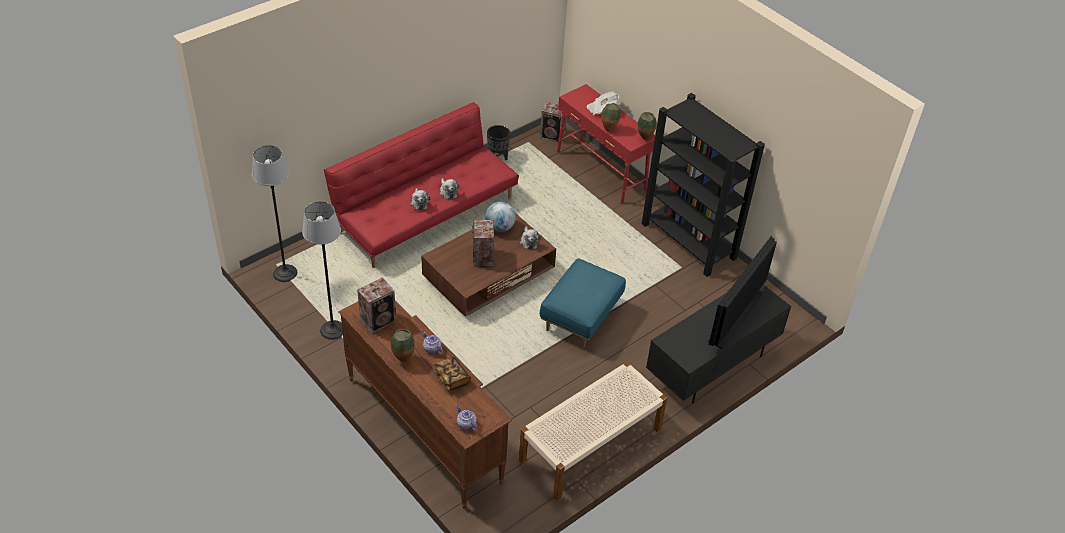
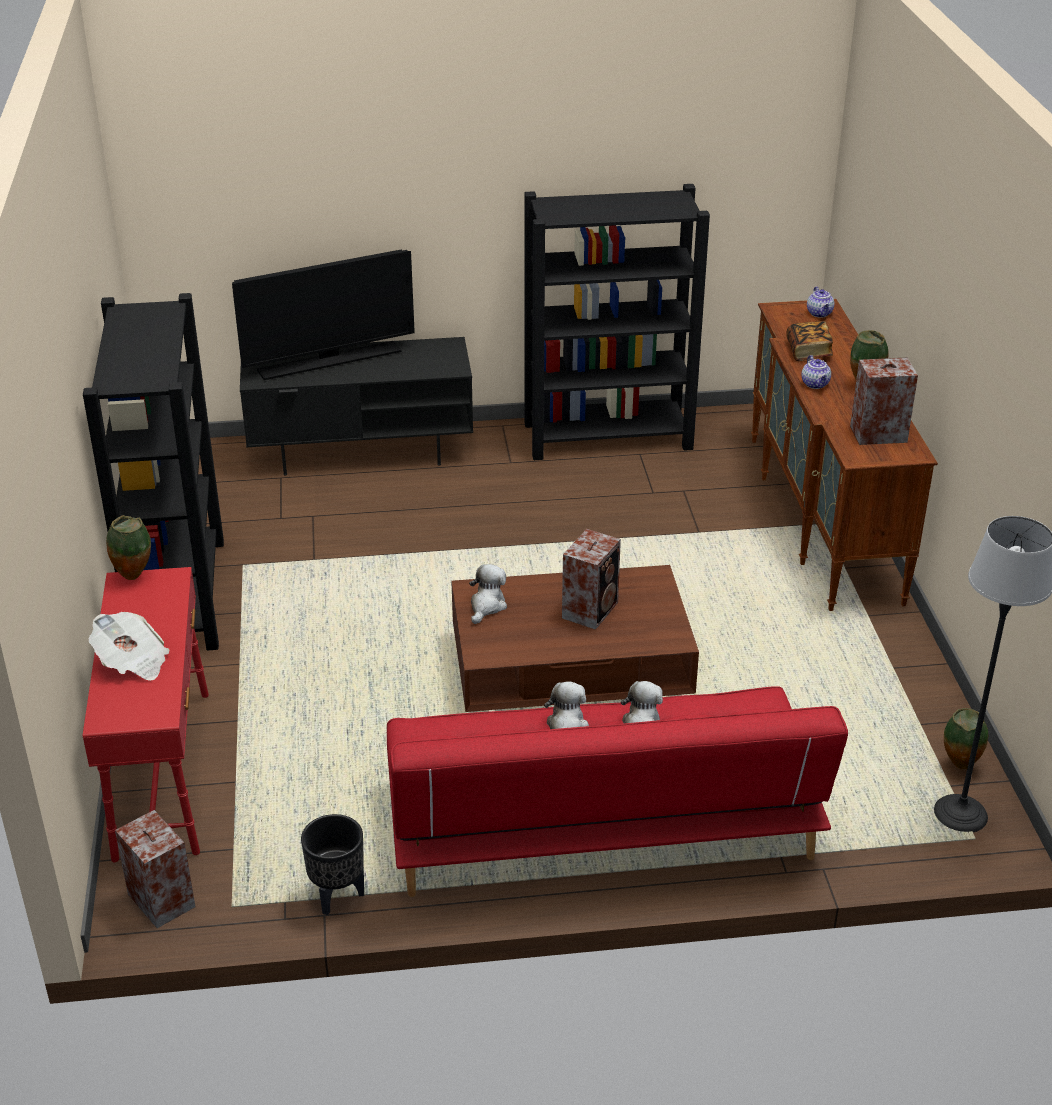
camera: 145 degrees left, 10 degrees down
(332, 330) = (903, 683): floor lamp -> none
(500, 227) = (516, 645): globe -> none
(581, 318) = (478, 558): blue ottoman -> none
(591, 445) = (608, 436): beige bench -> black bookcase
(609, 129) = (174, 617): vase -> vase (959, 767)

